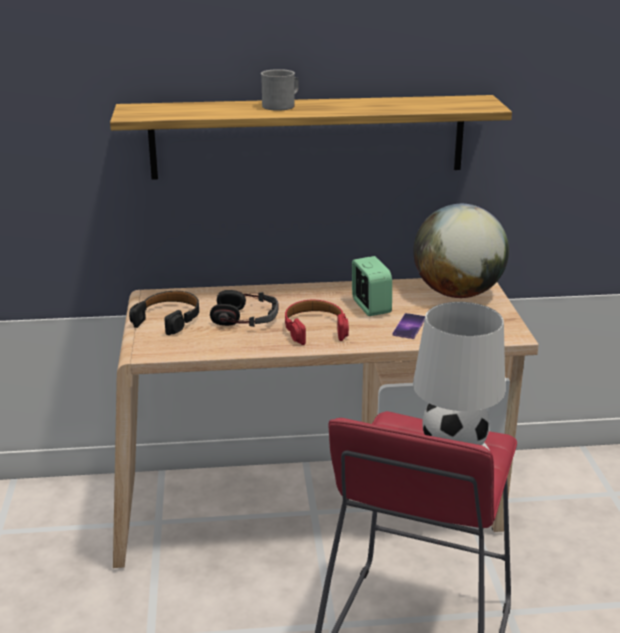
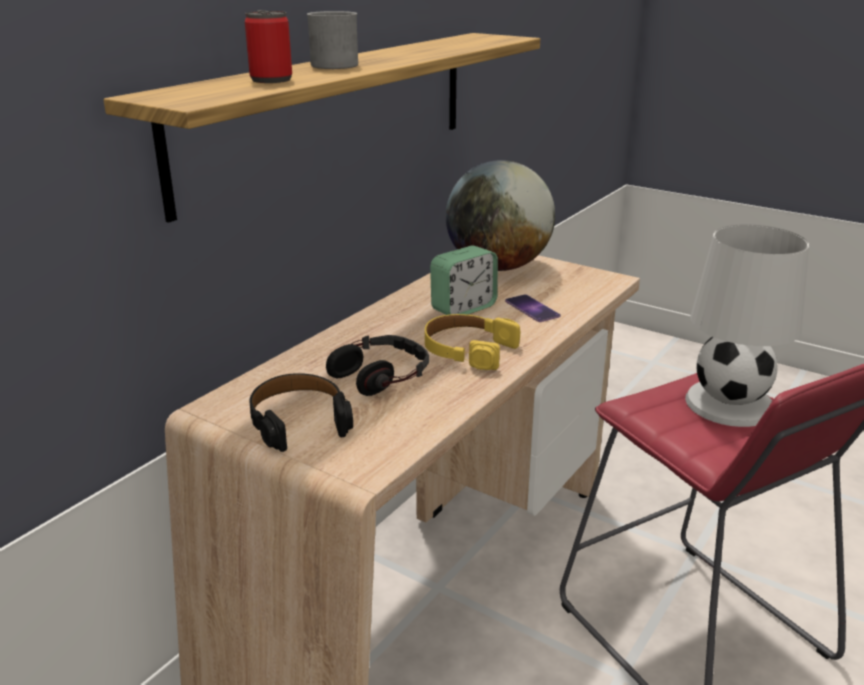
camera: 50 degrees left, 0 degrees up
(210, 110) = (271, 80): none -> can
(315, 329) = (468, 350): red headphones -> yellow headphones
(370, 307) = (463, 308): alarm clock -> alarm clock turned 120 degrees clockwise

